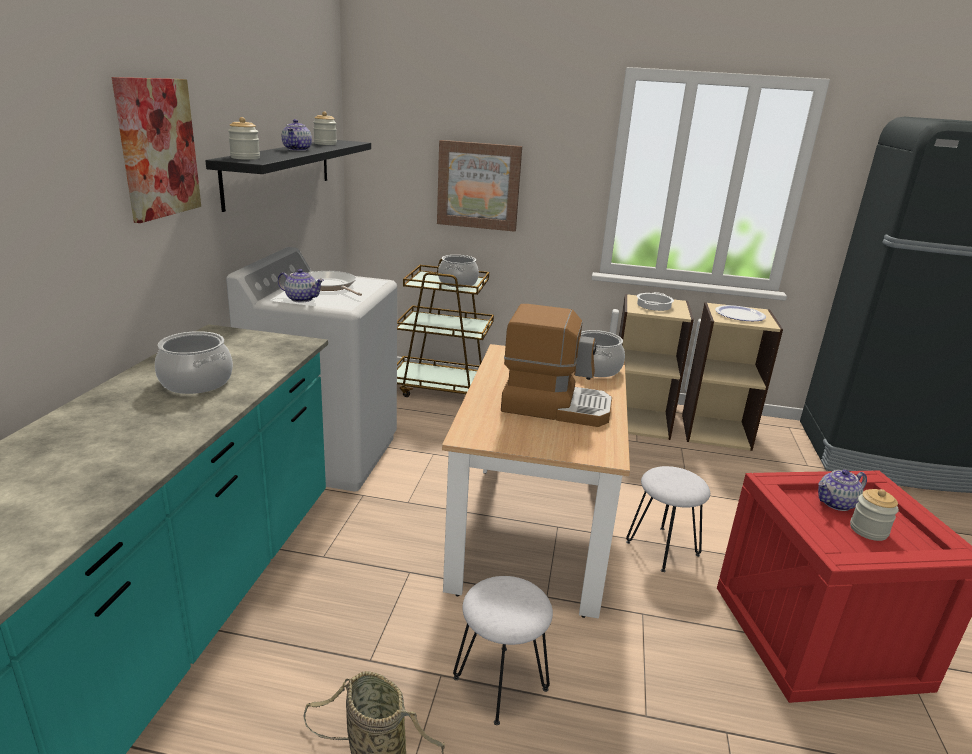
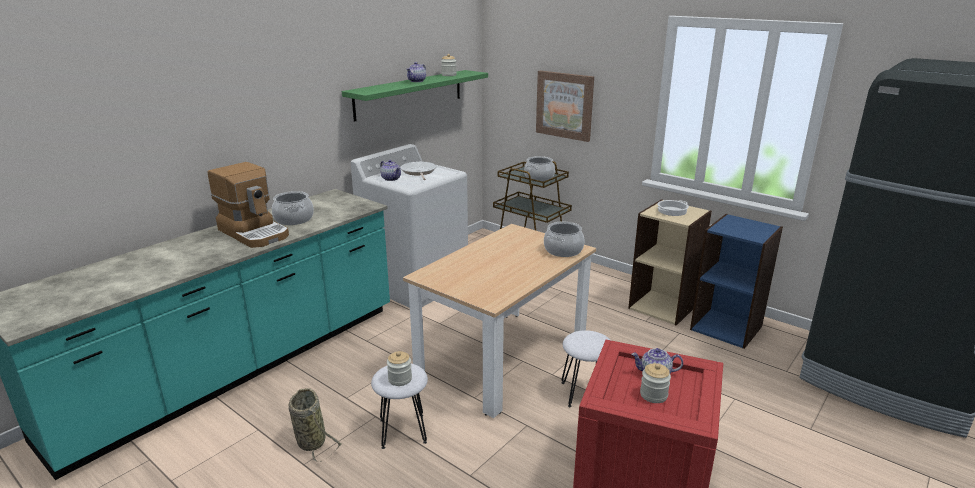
camera: 30 degrees right, 0 degrees up
(158, 148) = (304, 87): picture -> none
(245, 158) = (366, 89): jar -> jar (400, 379)
(280, 171) = (410, 94): black shelf -> green shelf
(555, 406) = (500, 268): coffee machine -> coffee machine (255, 233)
(715, 431) = (726, 327): beige bookcase -> blue bookcase
(739, 315) = (741, 227): plate -> none

